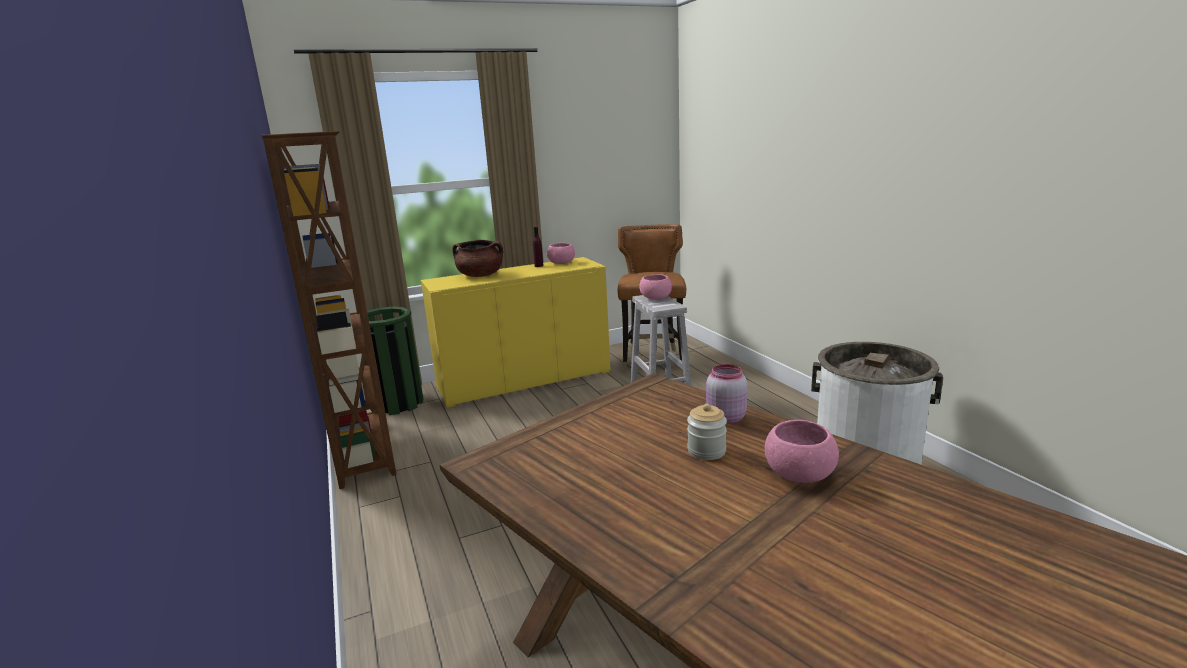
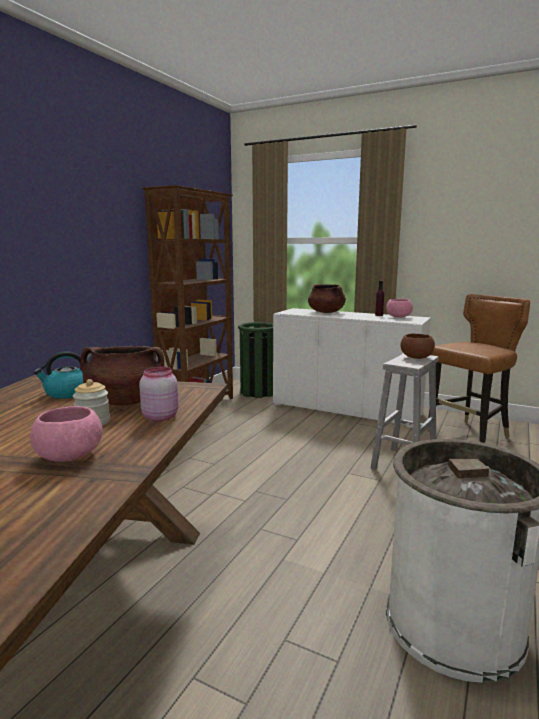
camera: 50 degrees right, 5 degrees down
(524, 380) = (346, 408): yellow cabinet -> white cabinet
(574, 452) = (67, 393): none -> kettle
(653, 426) = (125, 401): none -> brown cooking pot
(655, 298) = (416, 357): pink bowl -> brown bowl

